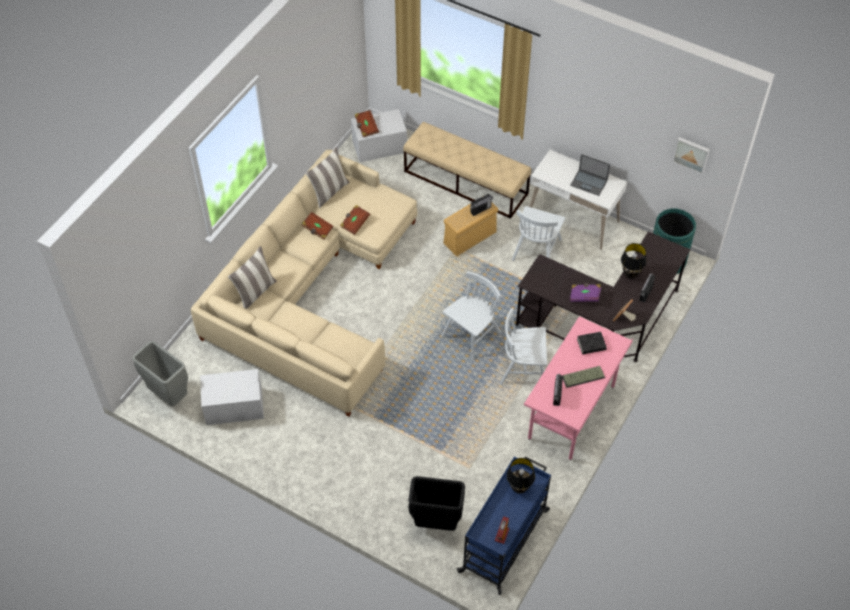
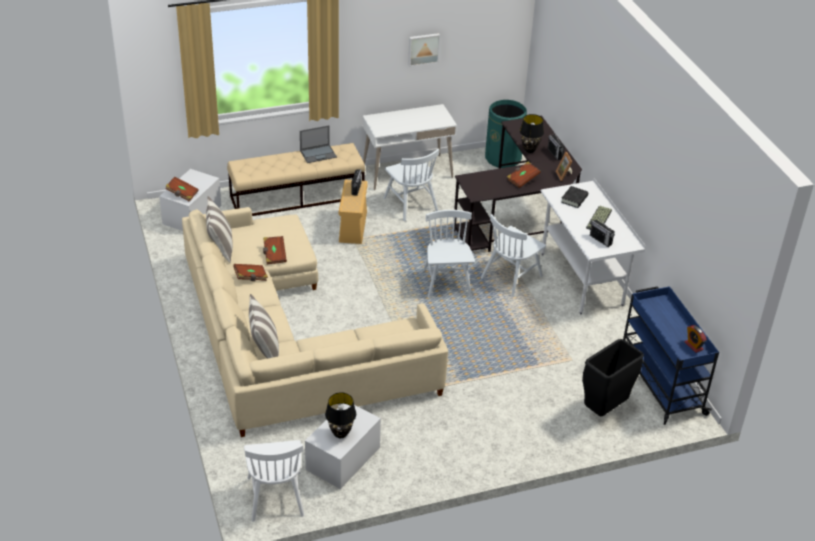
camera: 50 degrees left, 15 degrees down
(168, 396) = (275, 496): grey trash can -> white chair
(519, 488) = (659, 312): black table lamp -> black table lamp (340, 433)
(572, 413) = (582, 279): pink desk -> white desk
(584, 296) = (522, 179): purple book -> brown book
(589, 183) = (420, 118): laptop -> laptop (318, 154)
(691, 154) = (497, 37): picture -> picture (423, 49)

